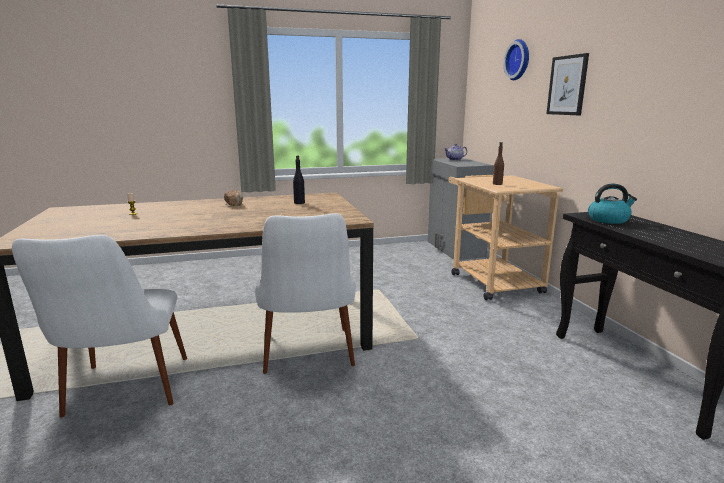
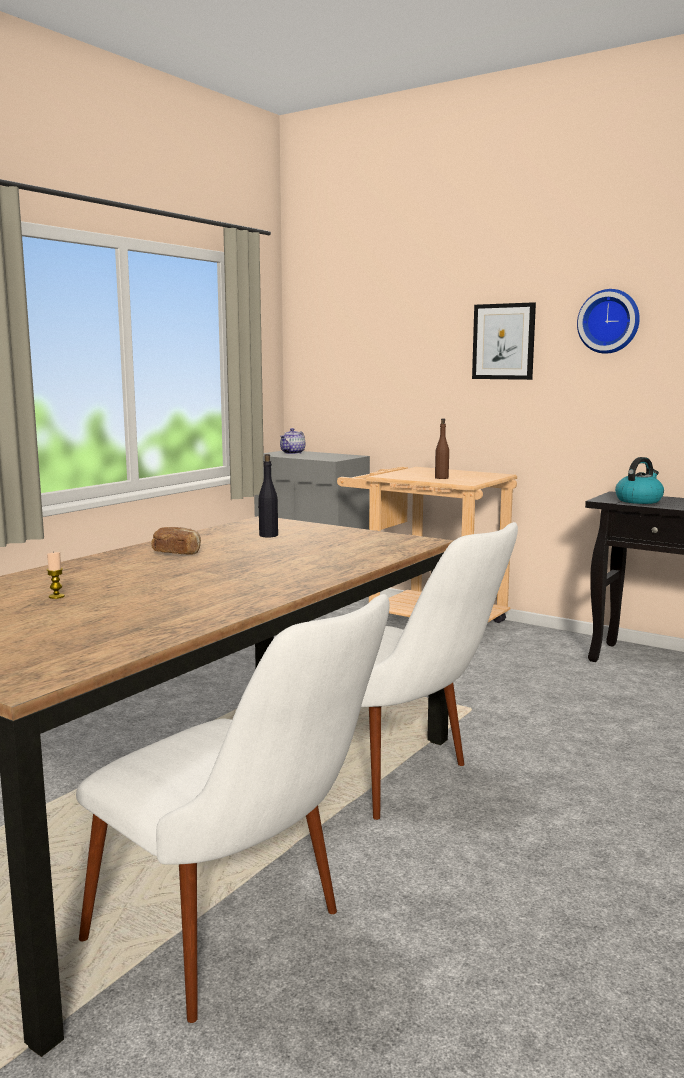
camera: 40 degrees left, 5 degrees down
(519, 60) = (405, 304): wall clock -> wall clock (609, 321)

